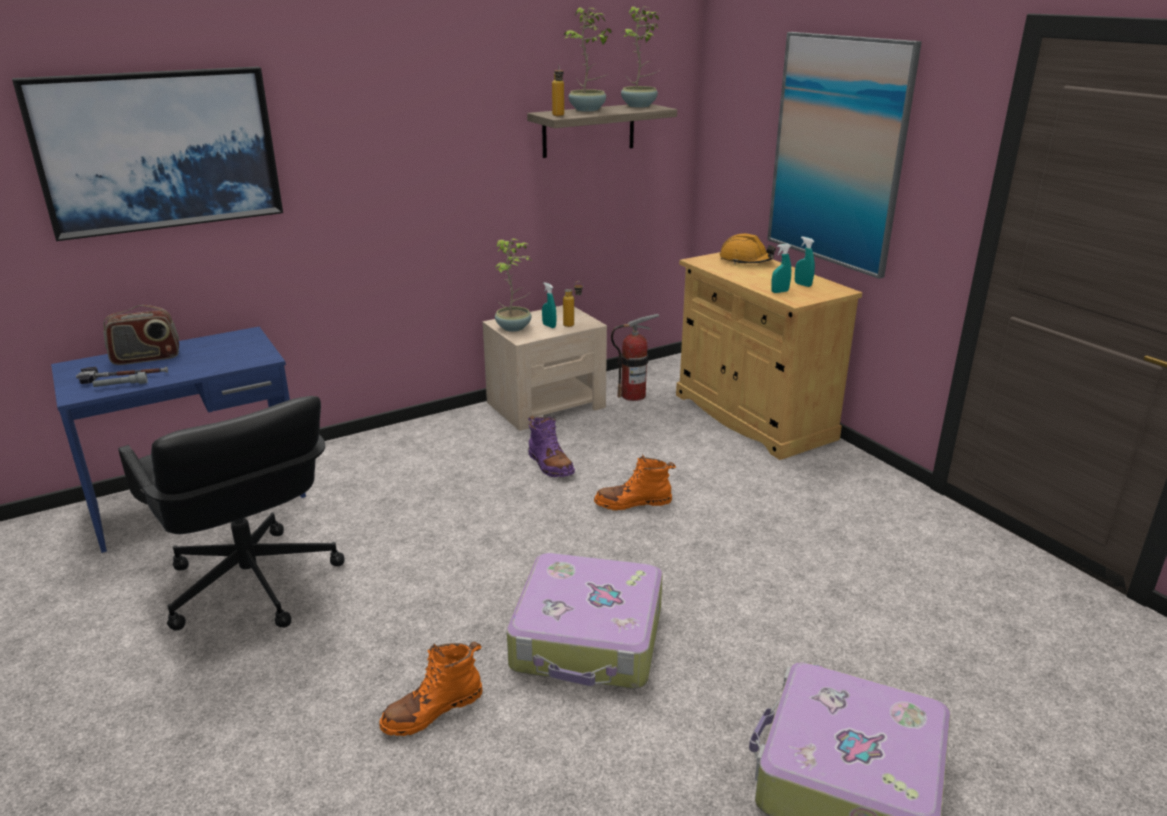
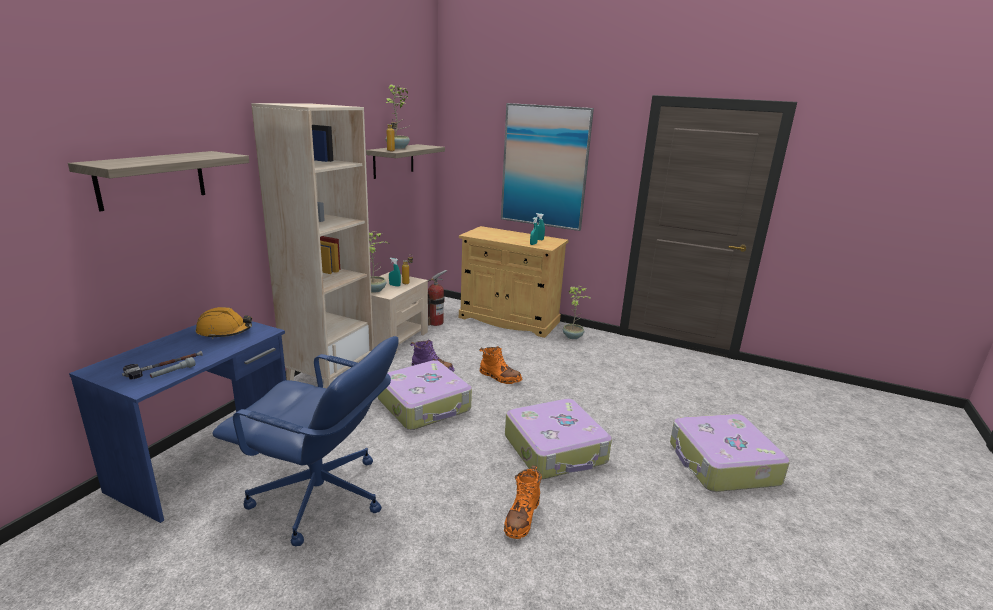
camera: 35 degrees left, 5 degrees down
(146, 358) = (162, 350): radio -> none
(158, 150) = (152, 179): picture -> shelf
(251, 585) = (320, 497): black office chair -> blue office chair
(416, 439) = (329, 377): none -> beige bookcase
(486, 512) = (425, 405): none -> suitcase
(633, 503) = (499, 377): orange boot -> orange boot turned 105 degrees counterclockwise
(640, 106) = (420, 145): potted plant -> potted plant (573, 336)
(745, 260) = (493, 231): orange hard hat -> orange hard hat (224, 332)

